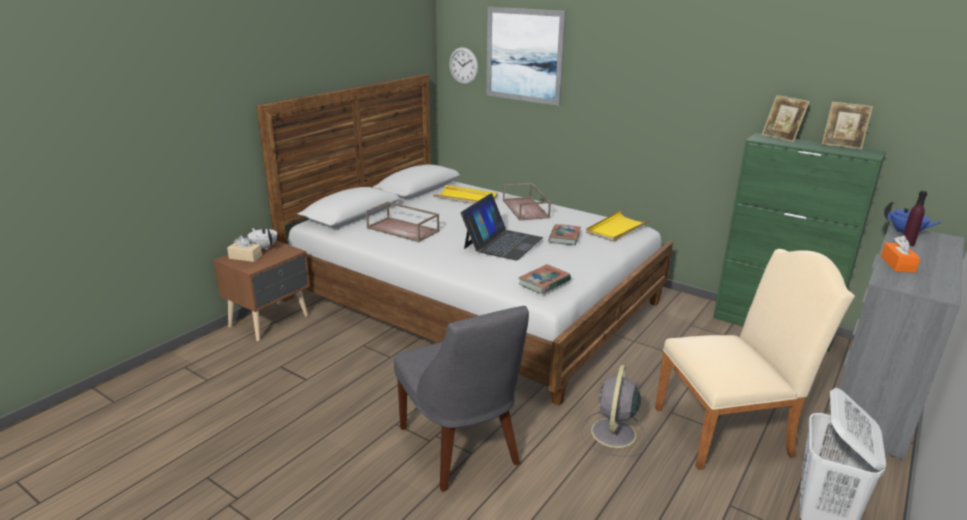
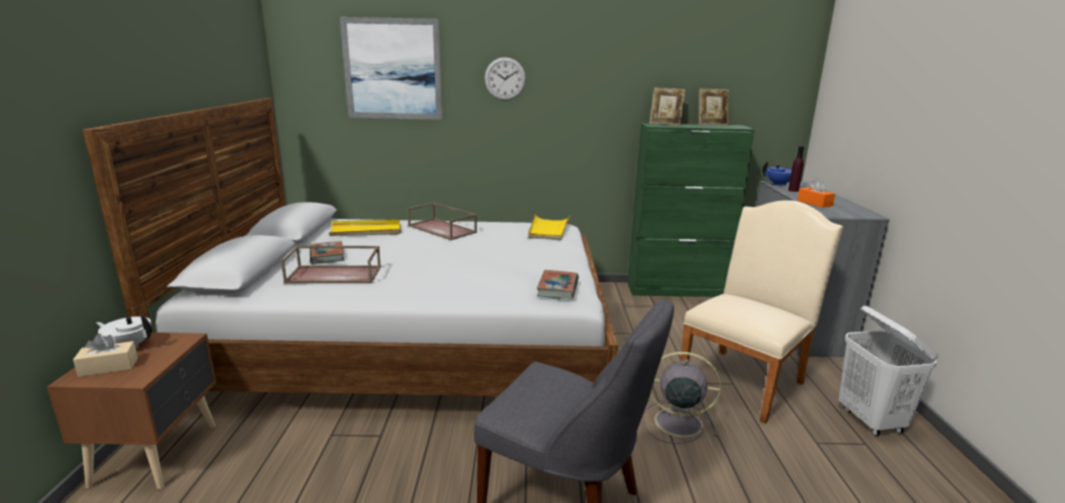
camera: 35 degrees left, 5 degrees down
(463, 65) = (312, 86): wall clock -> wall clock (505, 79)
(502, 243) = (467, 262): laptop -> none
(564, 237) = (514, 246): book -> book (327, 256)
(613, 434) = (676, 422): grey fan -> grey fan turned 120 degrees clockwise

